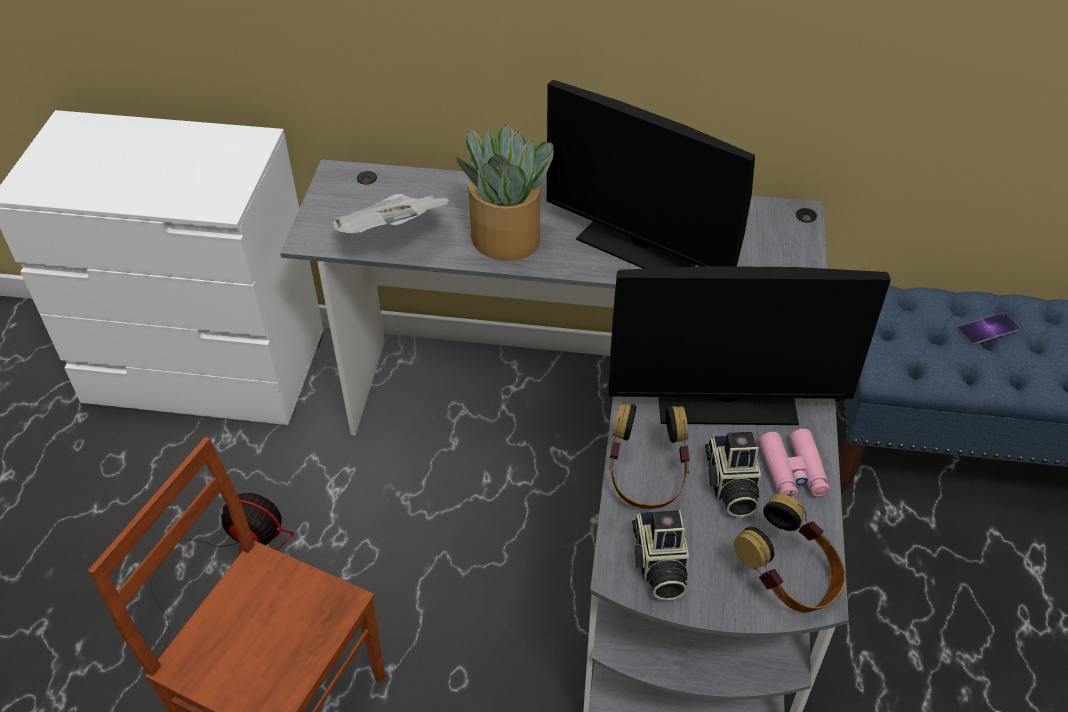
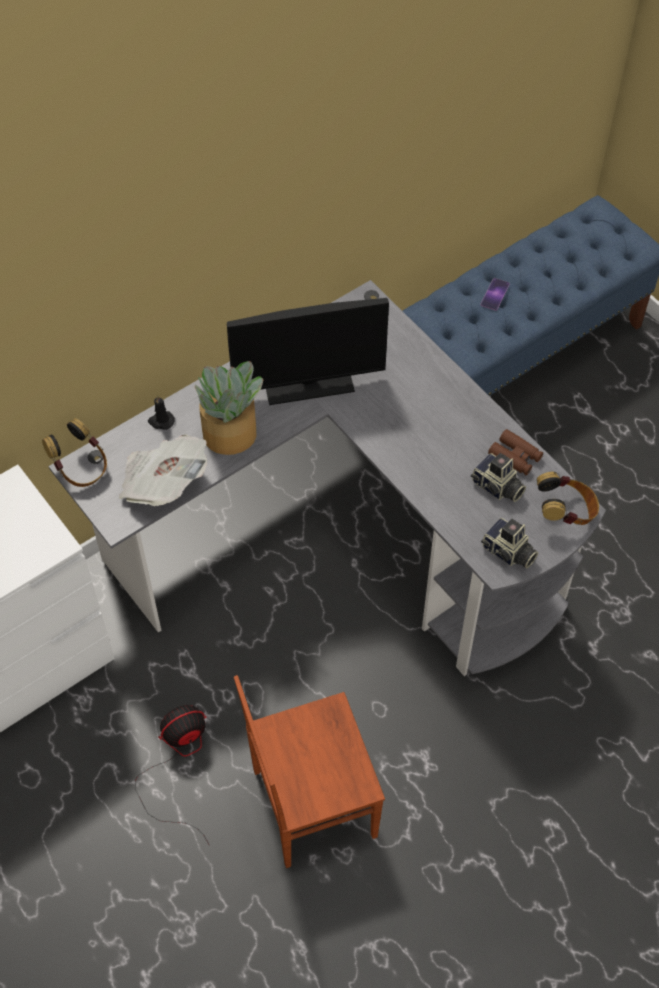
camera: 45 degrees left, 10 degrees up
(459, 187) = (161, 421): none -> black candle
(646, 479) = (457, 515): headphones -> headphones (81, 468)
(726, 400) = (448, 443): monitor -> none
(792, 471) = (515, 456): pink binoculars -> brown binoculars

